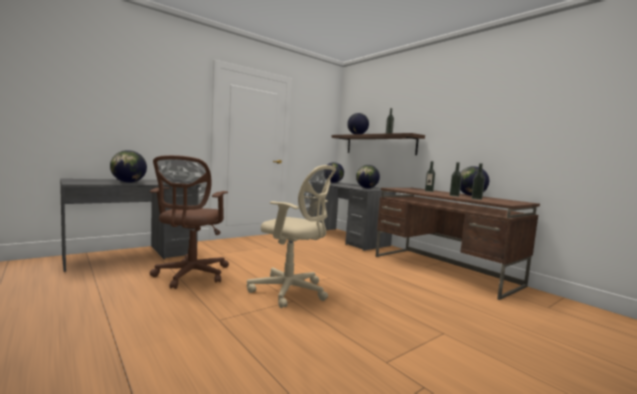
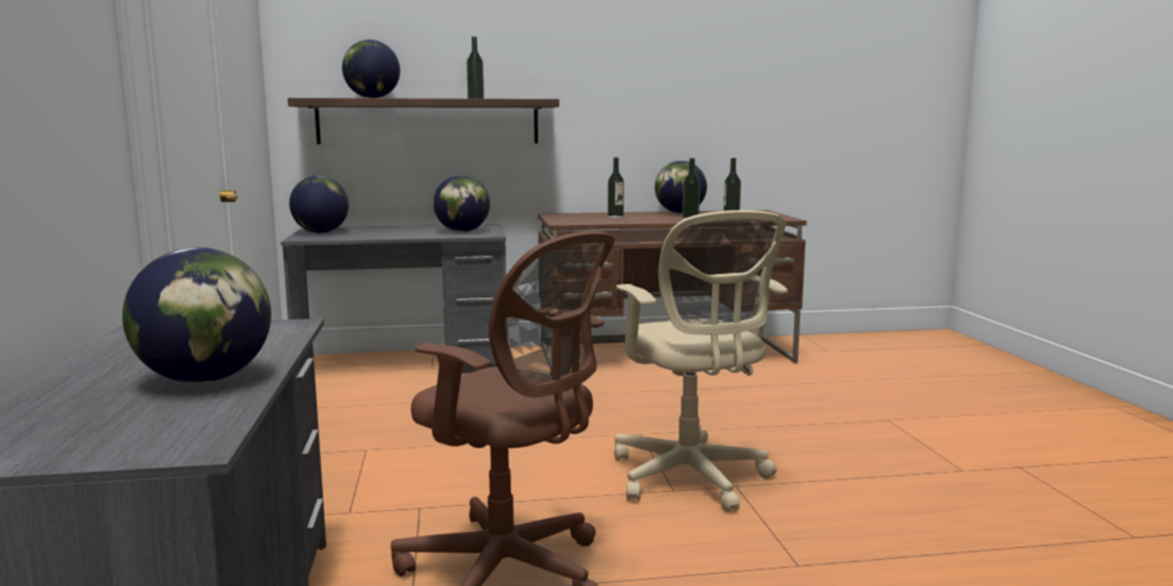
camera: 60 degrees left, 5 degrees up
(291, 292) = (692, 479): beige office chair -> beige office chair turned 105 degrees clockwise

